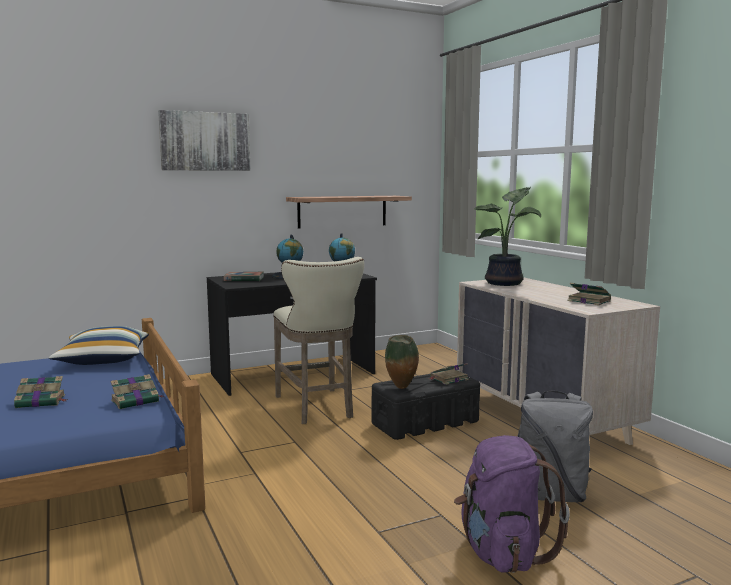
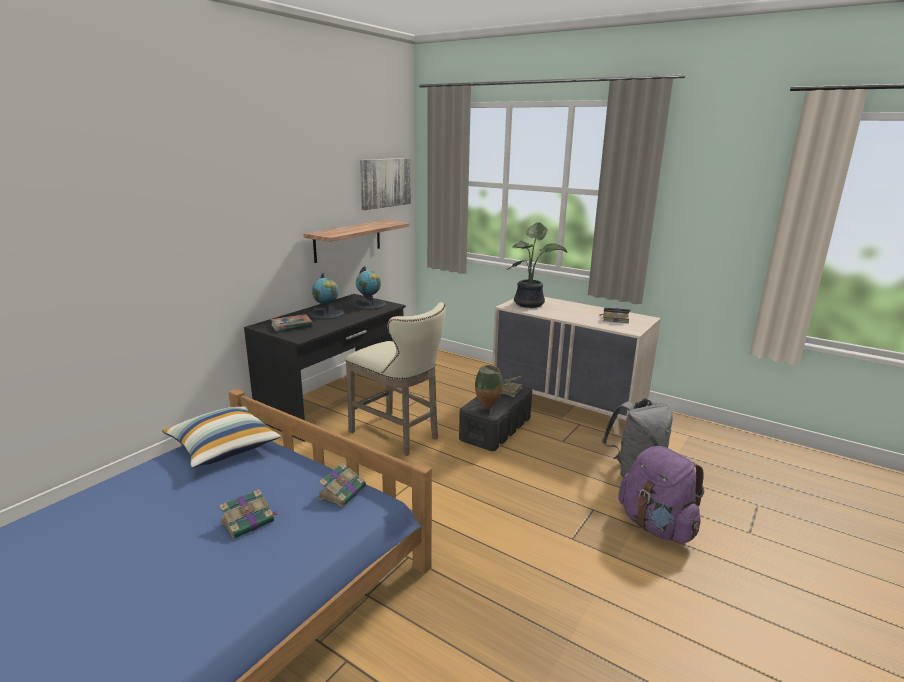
camera: 30 degrees left, 10 degrees up
(205, 141) = (229, 184): picture -> picture (385, 182)

